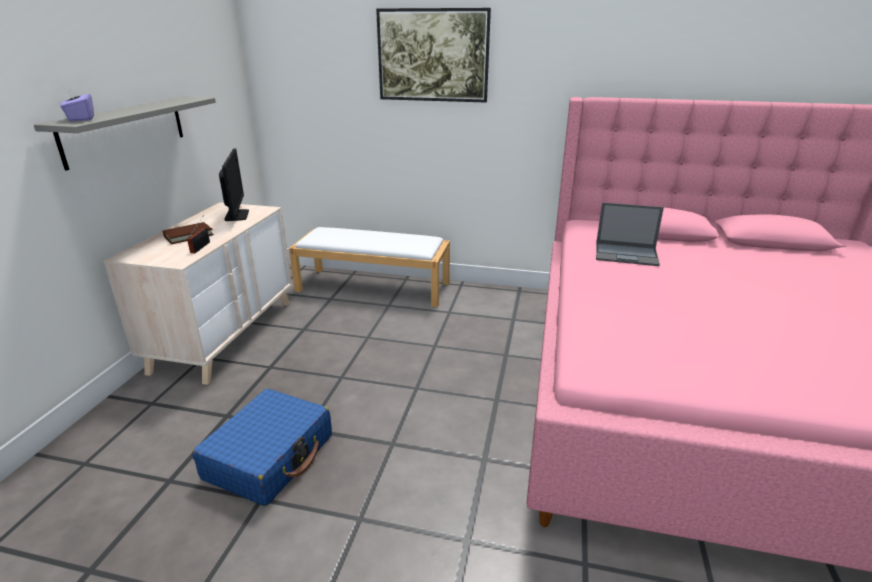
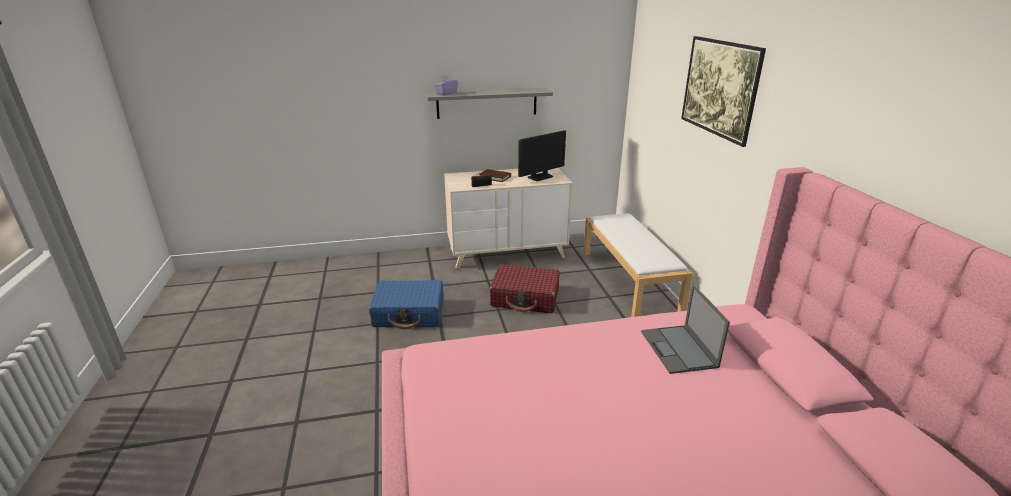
camera: 65 degrees right, 0 degrees up
(338, 352) = (525, 298): none -> red suitcase

